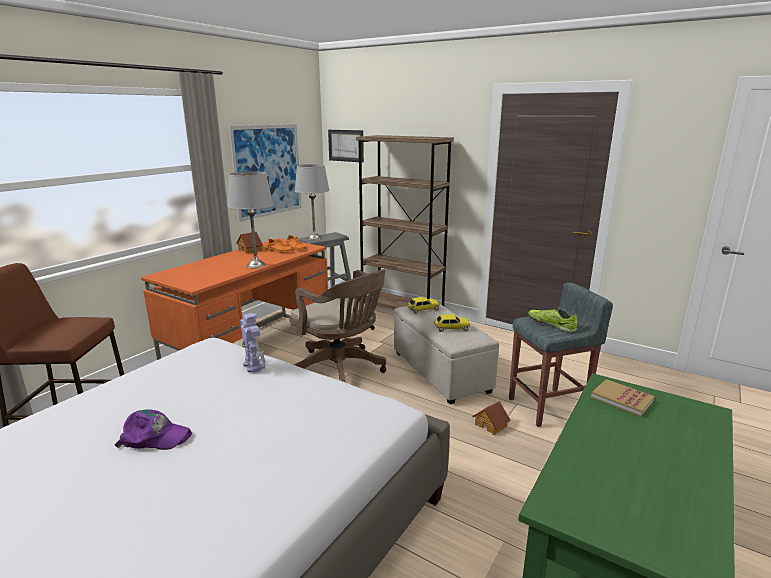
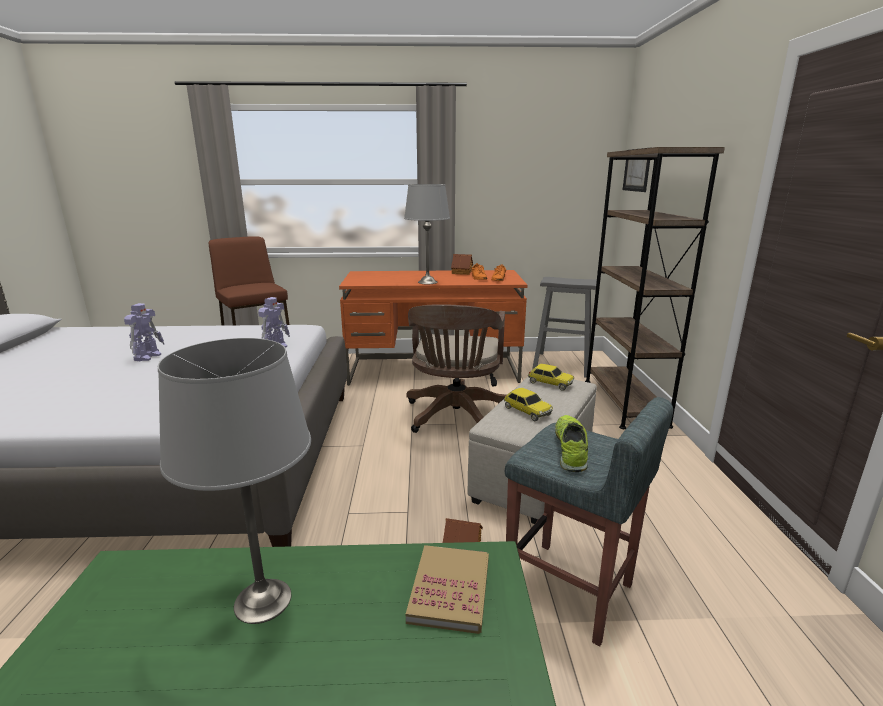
camera: 55 degrees right, 0 degrees up
(155, 437) = (148, 356): purple cap -> toy robot
(268, 170) = (525, 194): picture -> none
(314, 238) = (558, 279): grey table lamp -> grey table lamp (264, 601)

